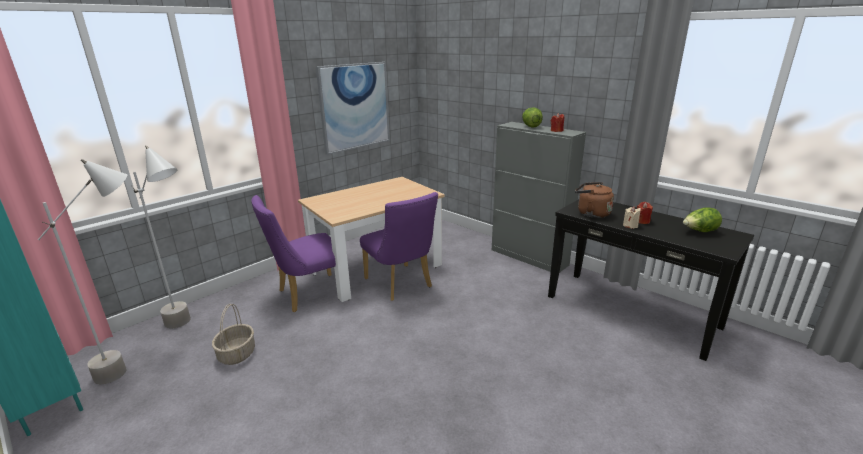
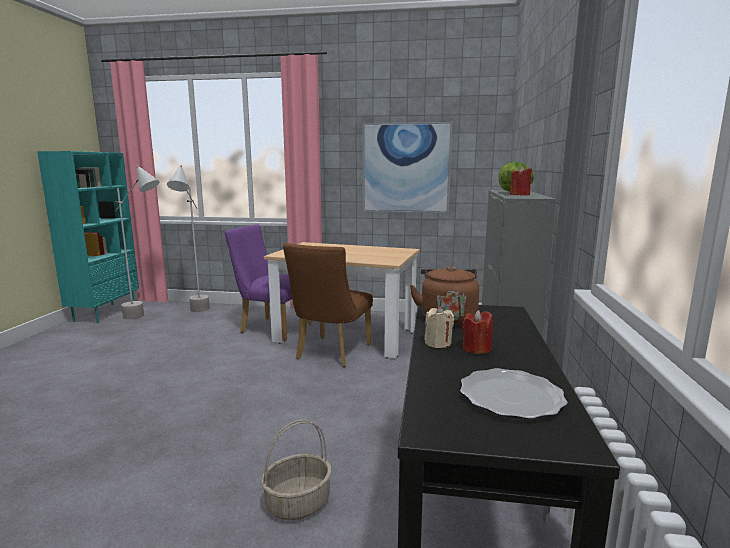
camera: 55 degrees right, 10 degrees down
(237, 354) = (173, 335): basket -> basket (298, 502)
(401, 285) = (330, 354): purple chair -> brown chair
(699, 231) = (511, 397): lettuce -> plate

